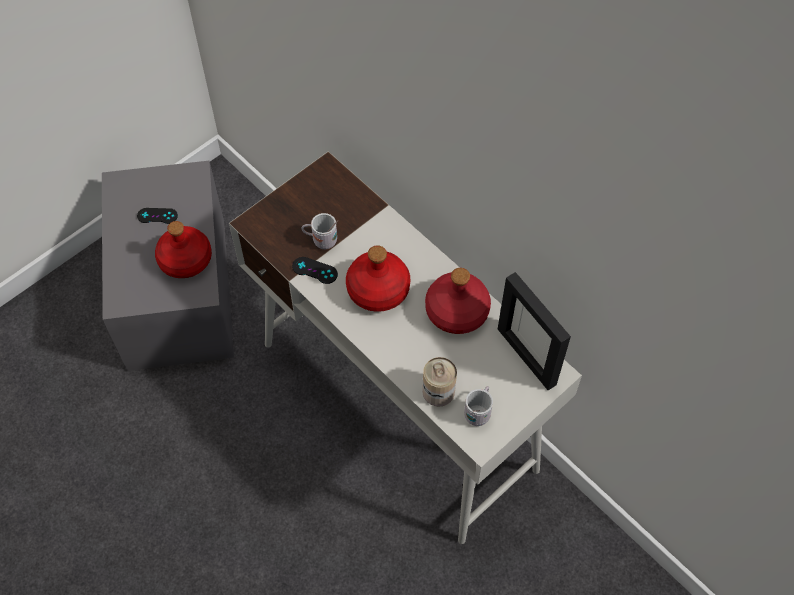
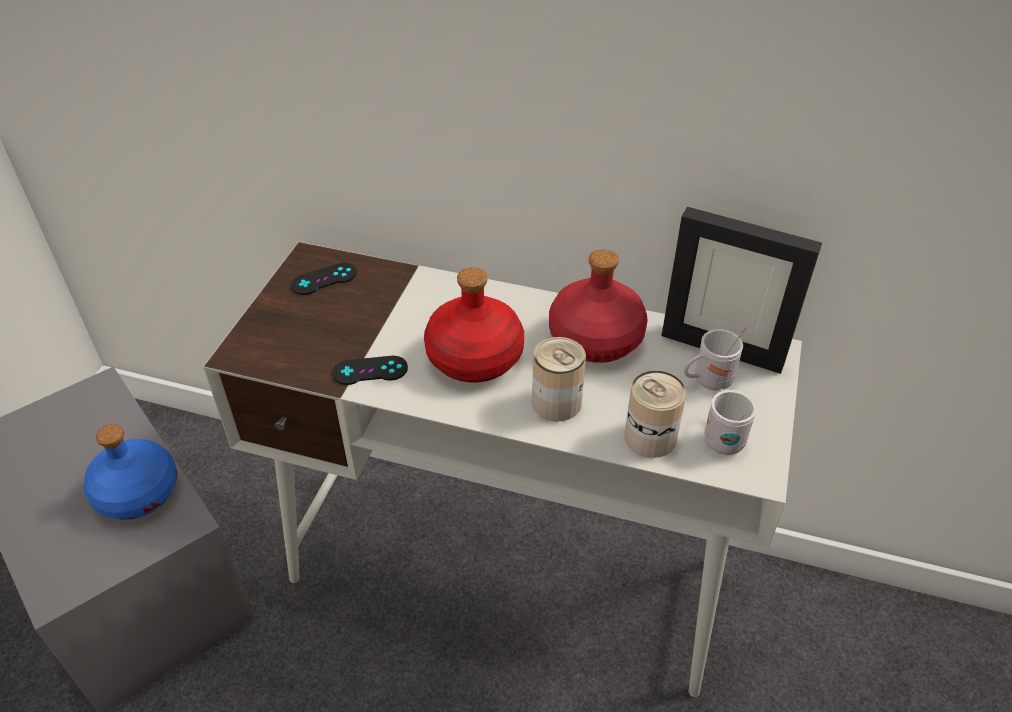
camera: 30 degrees left, 15 degrees down
(157, 216) = (66, 457): black game controller -> black game controller (324, 279)
(186, 260) = (138, 492): red bottle -> blue bottle
(321, 240) = (355, 334): white mug -> white mug (707, 381)
(403, 343) = (556, 402): none -> can

